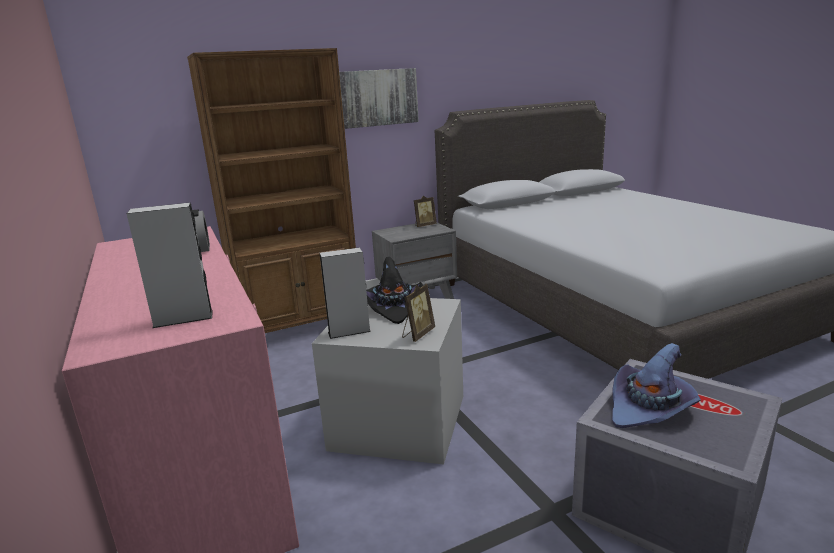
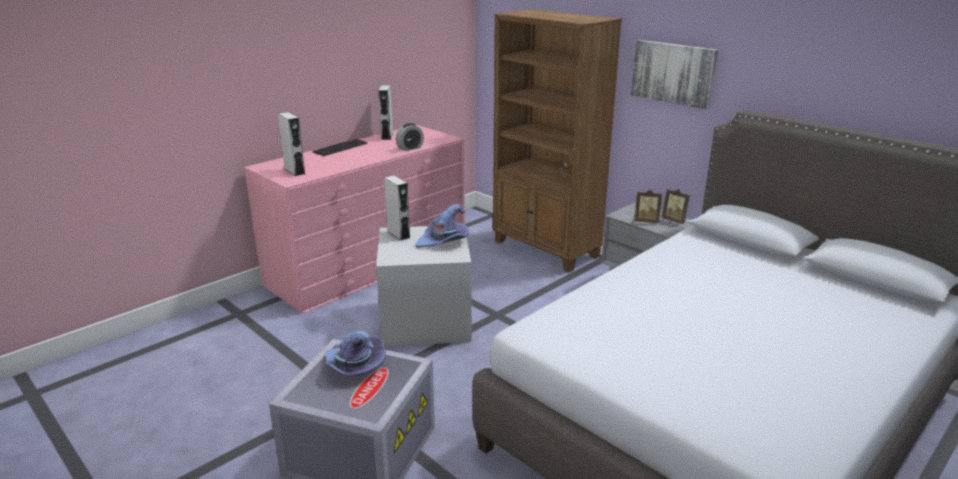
camera: 70 degrees right, 5 degrees up
(111, 286) = (340, 147): none -> keyboard
(116, 258) = (387, 136): none -> grey speaker
(394, 307) = (444, 241): black hat -> purple hat
(417, 334) = (400, 256): picture frame -> picture frame (646, 221)

